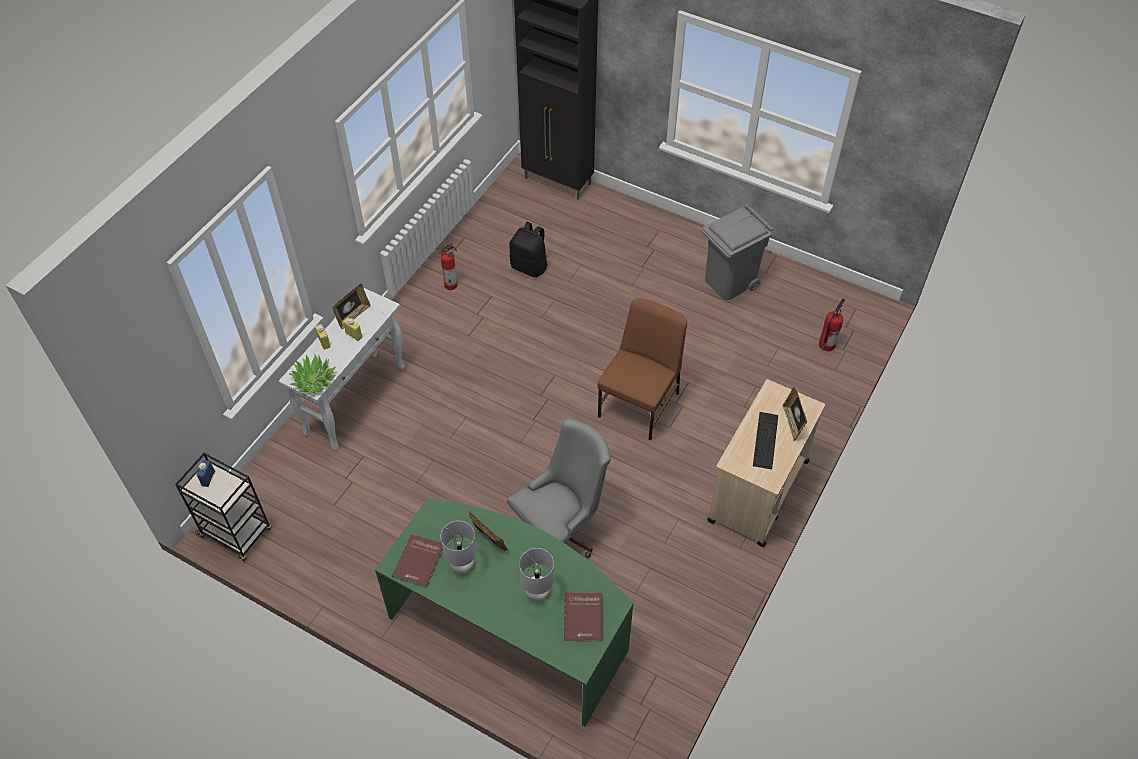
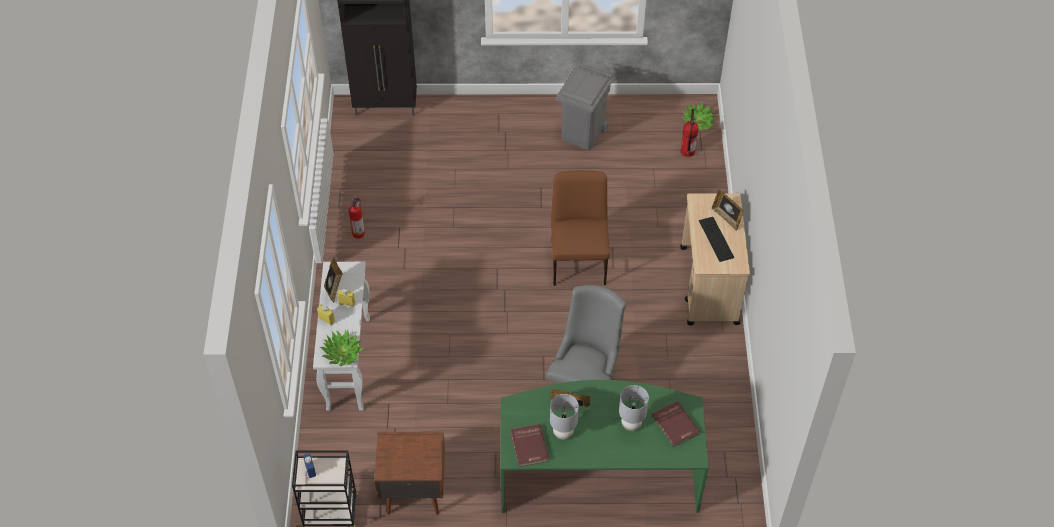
camera: 30 degrees left, 0 degrees up
(323, 552) = (412, 492): none -> brown nightstand
(530, 266) = (414, 189): black backpack -> none
(858, 320) = (698, 122): none -> potted plant

